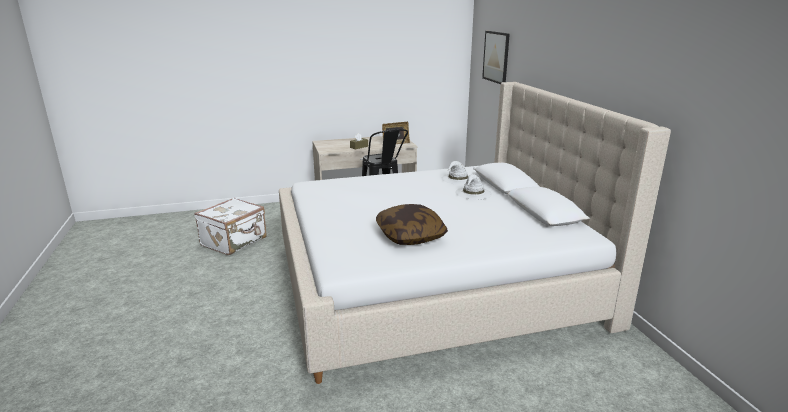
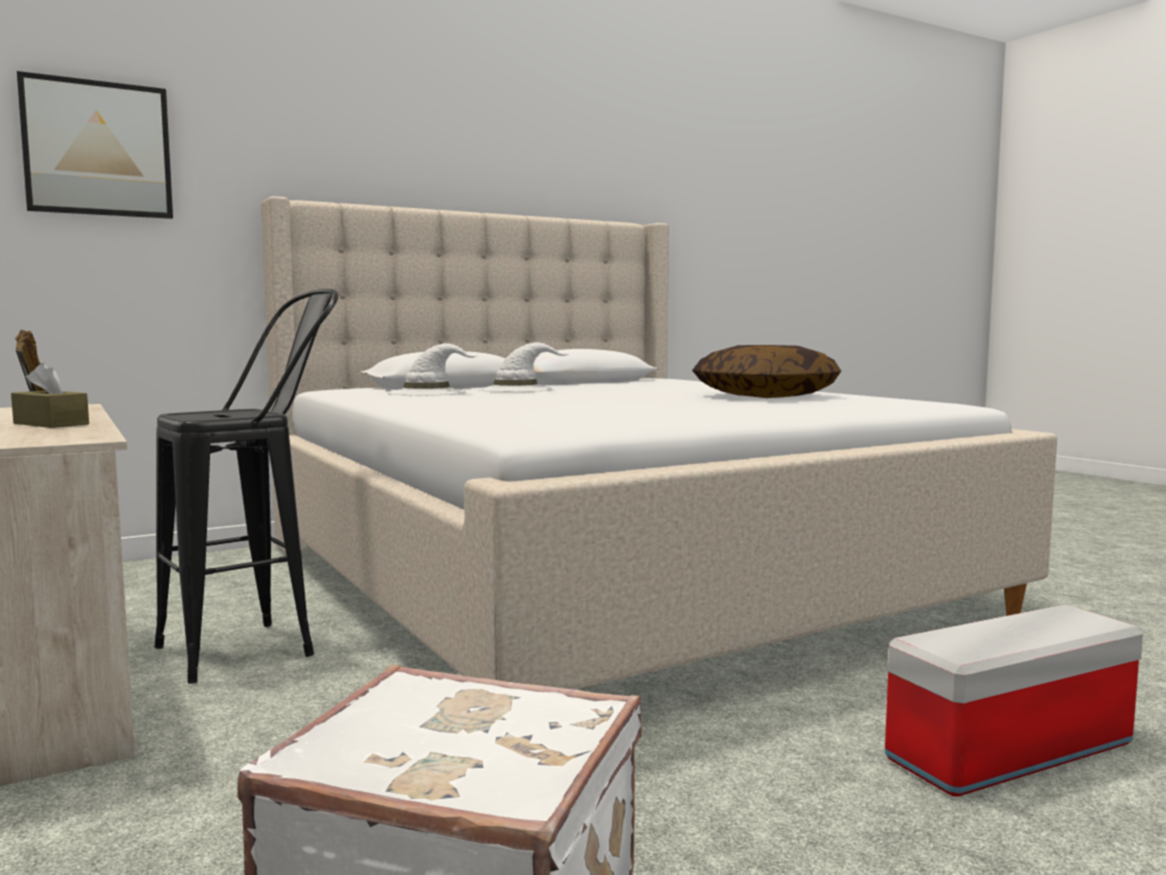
camera: 105 degrees left, 15 degrees down
(223, 317) = (1009, 753): none -> storage box

